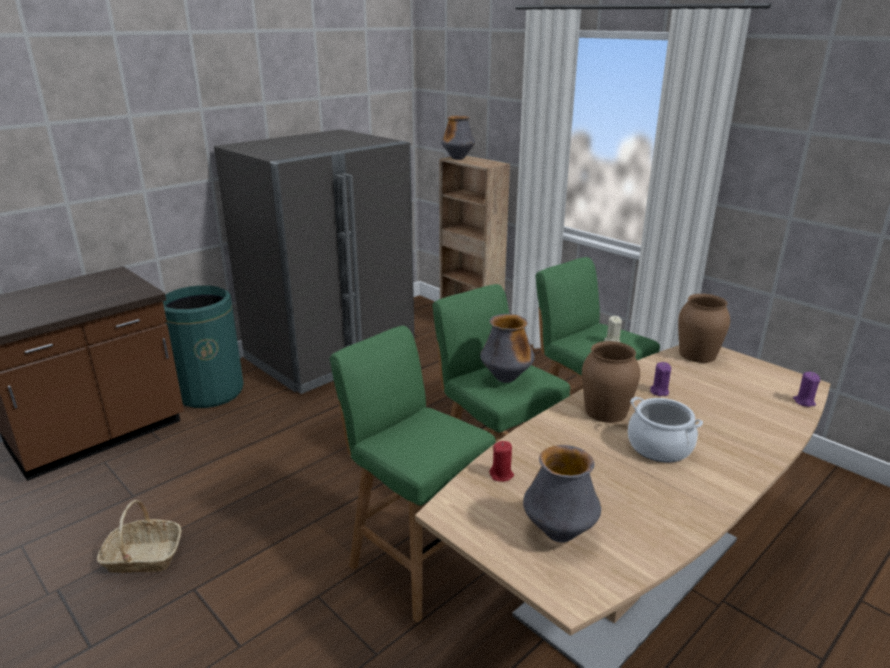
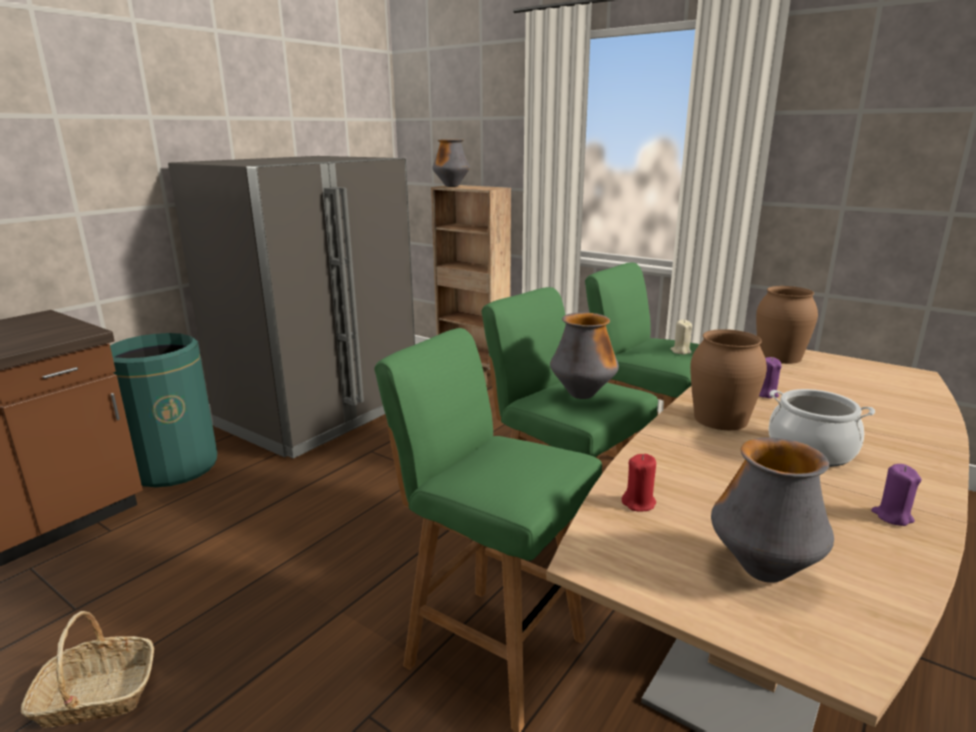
camera: 10 degrees left, 5 degrees down
(804, 402) = (927, 391): purple candle -> purple candle (892, 516)

